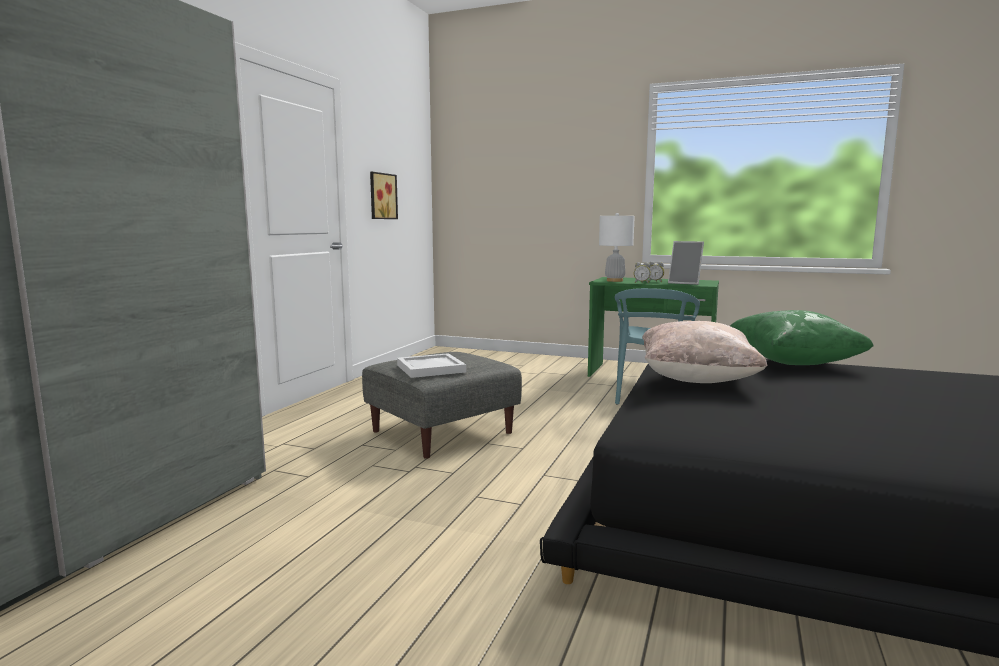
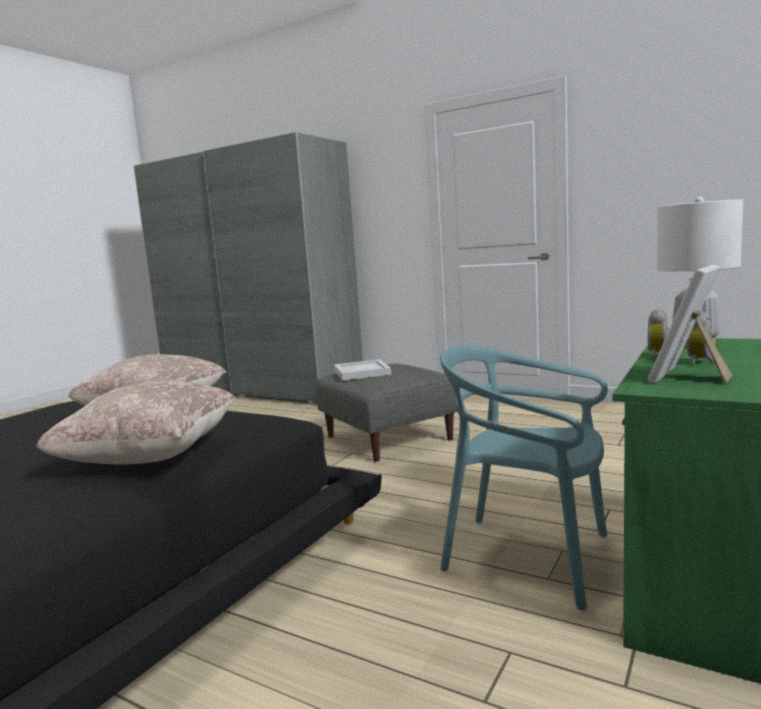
camera: 100 degrees right, 0 degrees up
(381, 196) = (648, 191): picture -> none
(794, 362) = (151, 458): green pillow -> beige pillow

